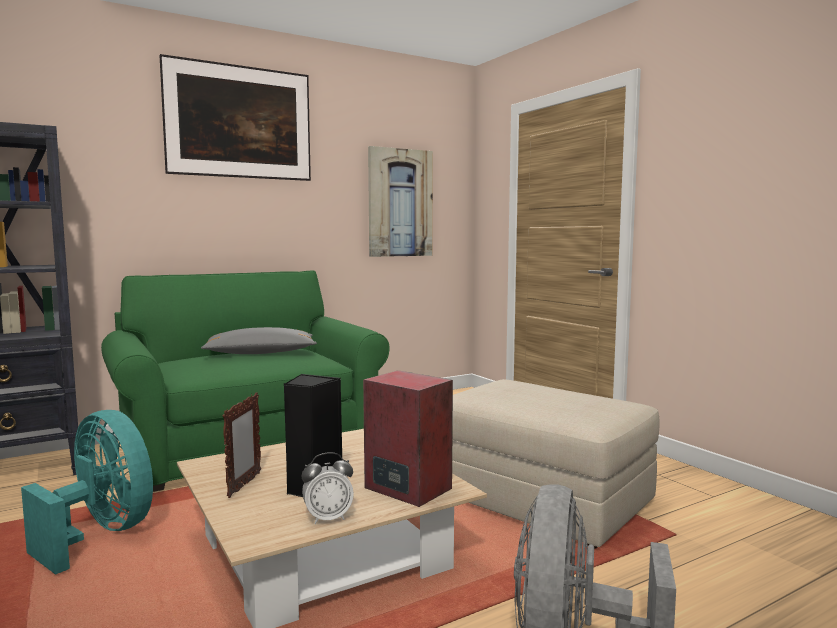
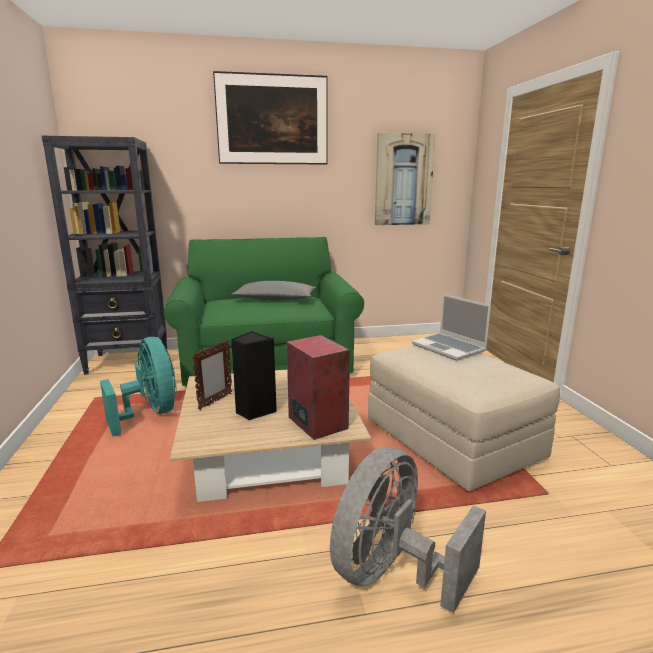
camera: 20 degrees right, 10 degrees up
(328, 518) = (248, 437): alarm clock -> none
(519, 385) = (449, 348): none -> laptop

